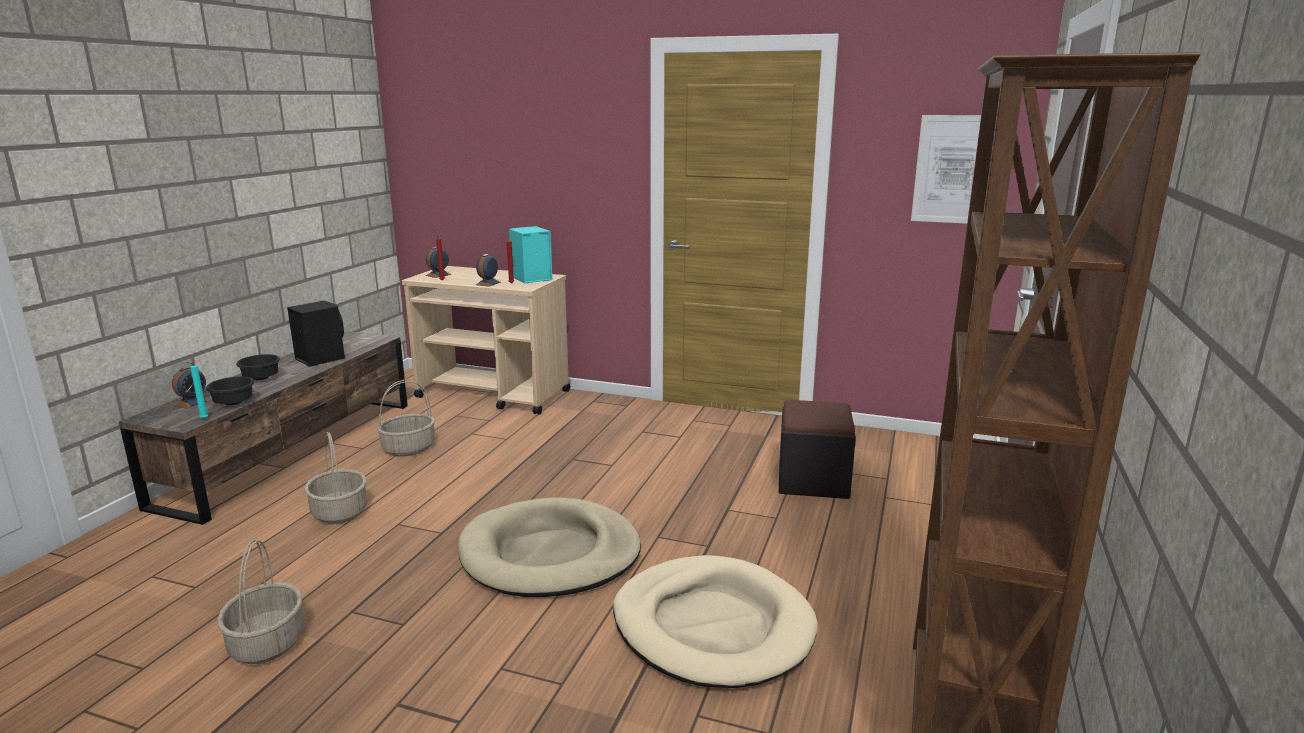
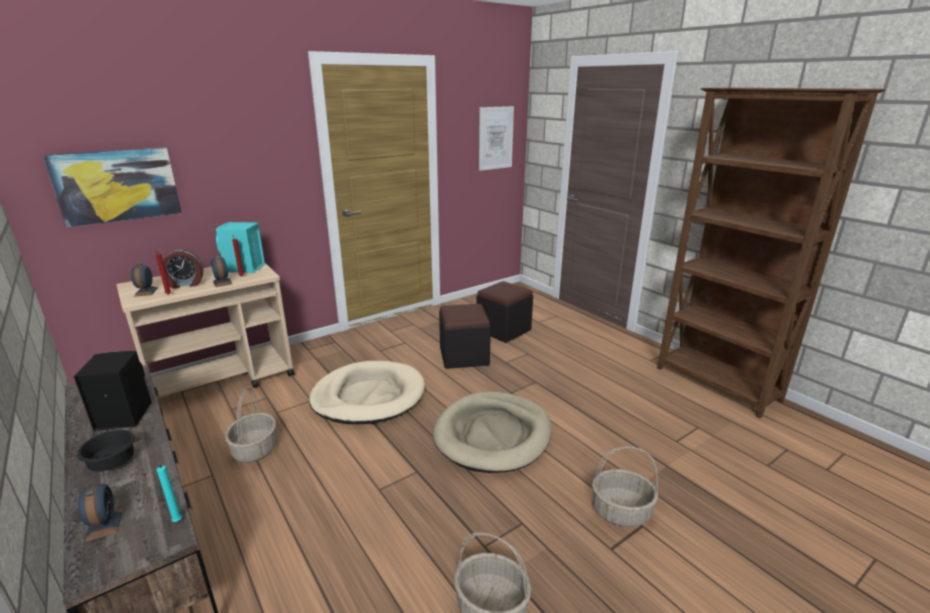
camera: 55 degrees left, 5 degrees up
(233, 403) = (162, 493): black bowl -> none
(339, 512) = (319, 518): basket -> basket (620, 512)
(459, 173) = (117, 185): none -> picture
(468, 277) = (185, 284): none -> alarm clock
(701, 479) = (464, 356): none -> black ottoman
(712, 626) = (609, 409): beige dog bed -> beige dog bed (368, 396)

